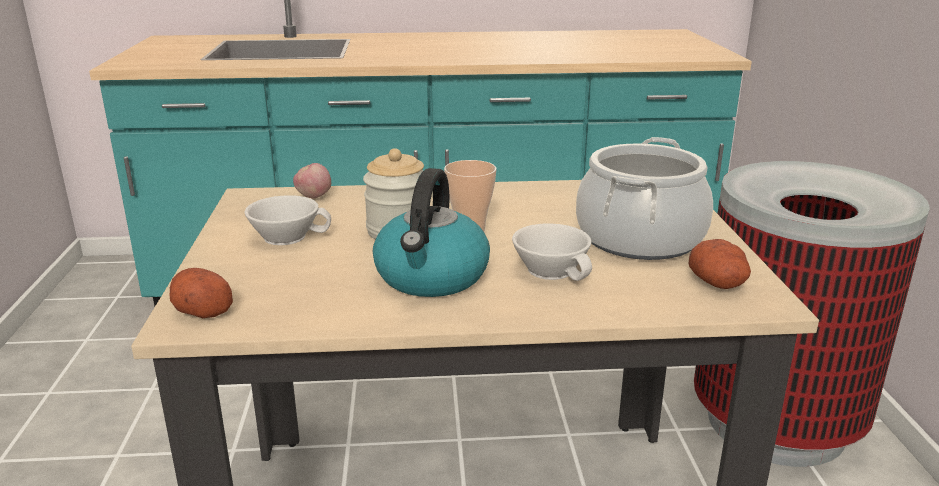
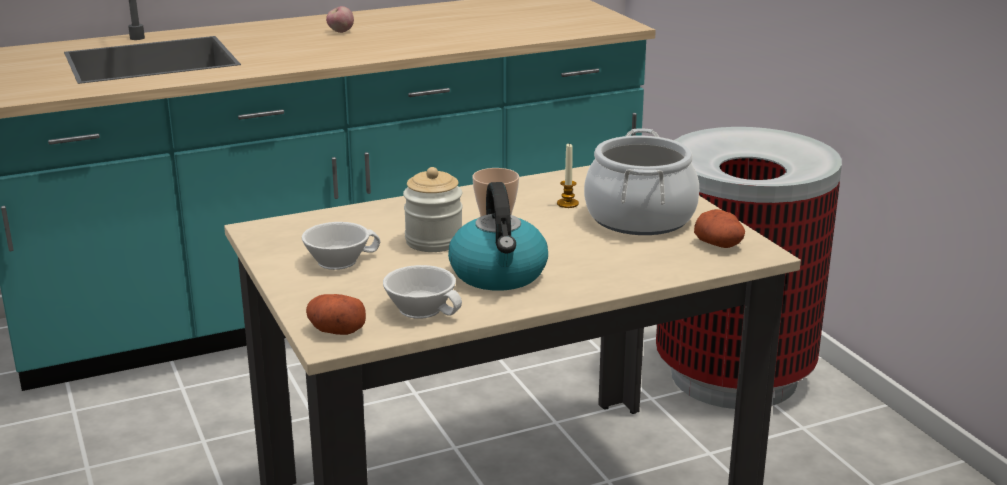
camera: 20 degrees left, 0 degrees up
(313, 197) = (323, 221): apple -> apple (340, 32)
(554, 269) = (591, 253): white cup -> white cup (424, 308)
(569, 213) = (567, 204): none -> candle

